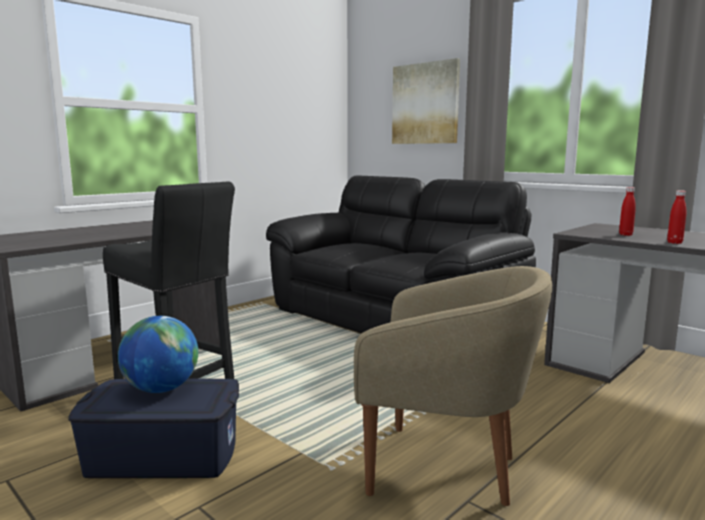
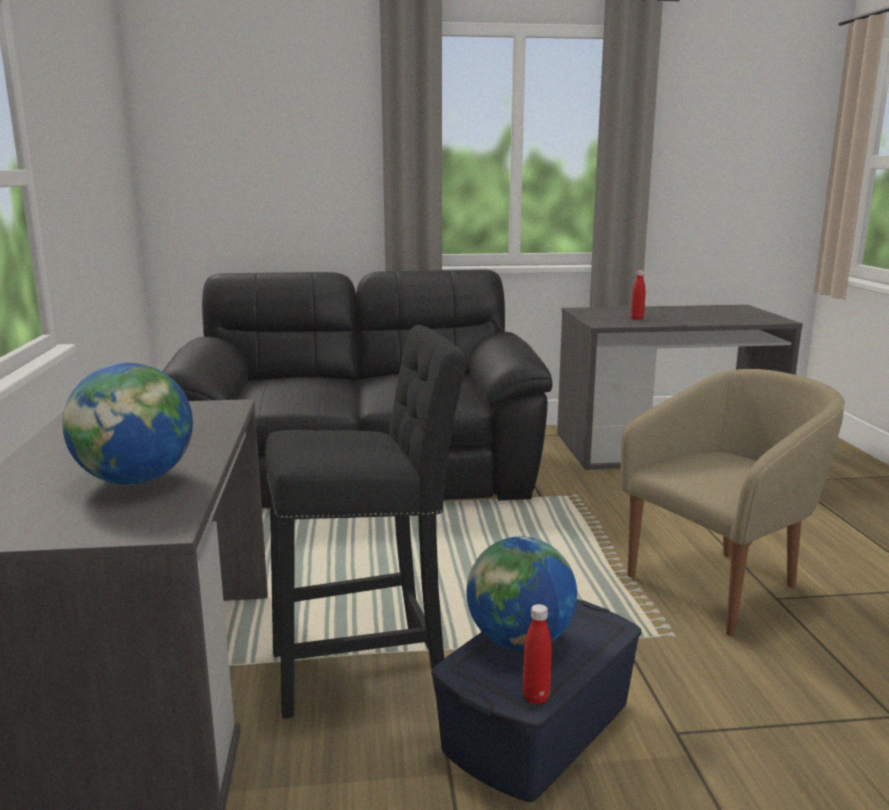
camera: 50 degrees left, 5 degrees up
(71, 237) = (136, 480): none -> globe
(425, 103) = (300, 159): picture -> none
(674, 242) = (691, 321): red bottle -> red bottle (536, 697)

